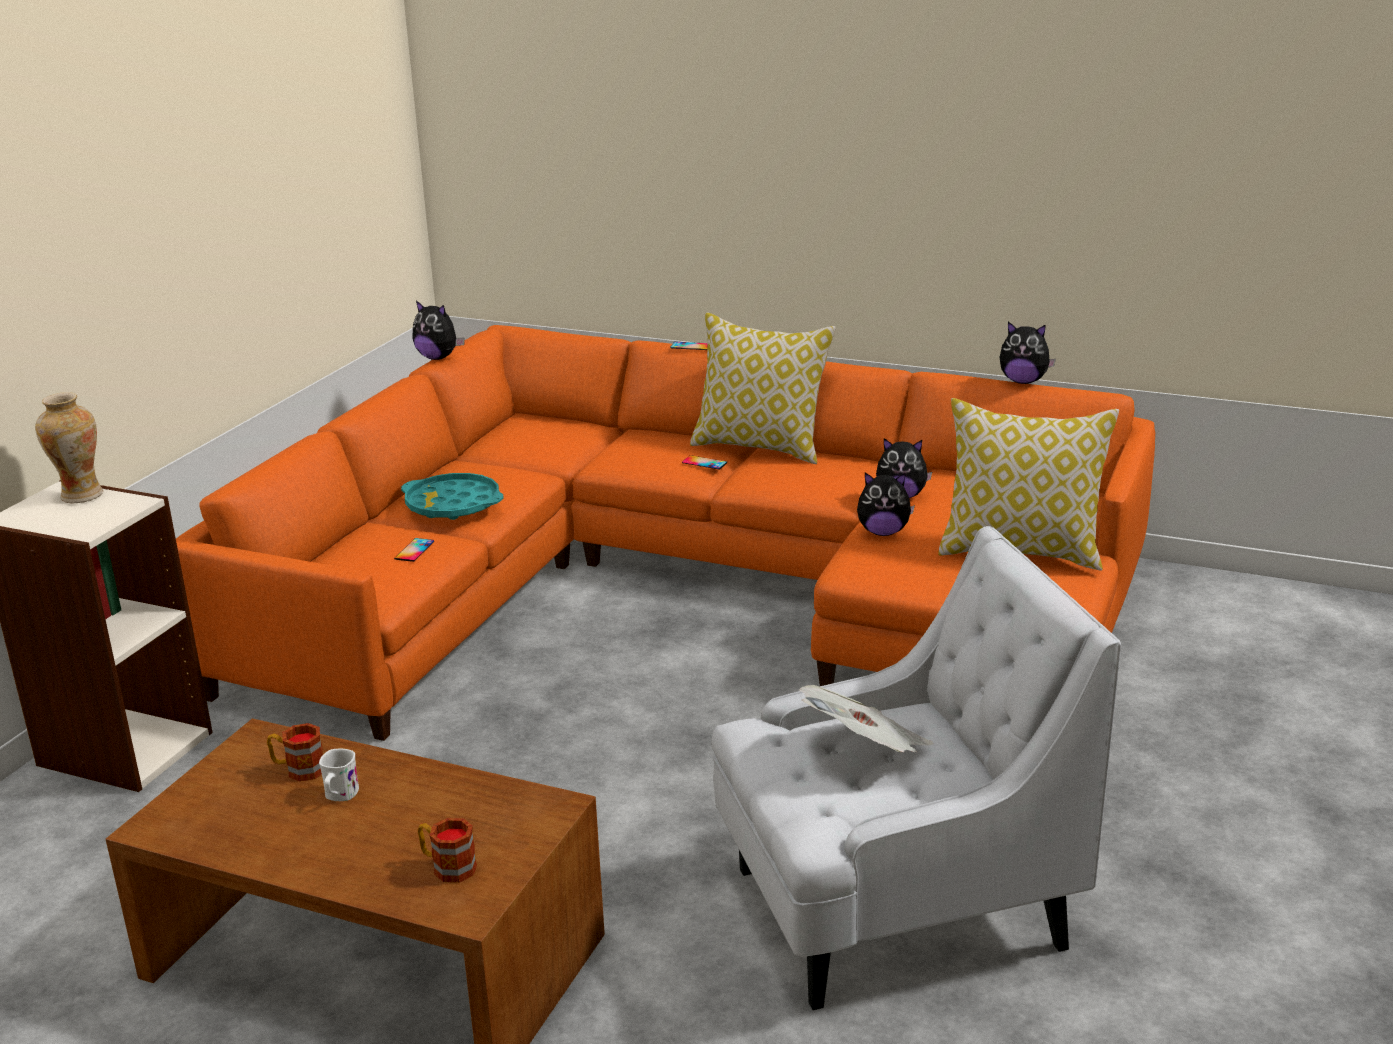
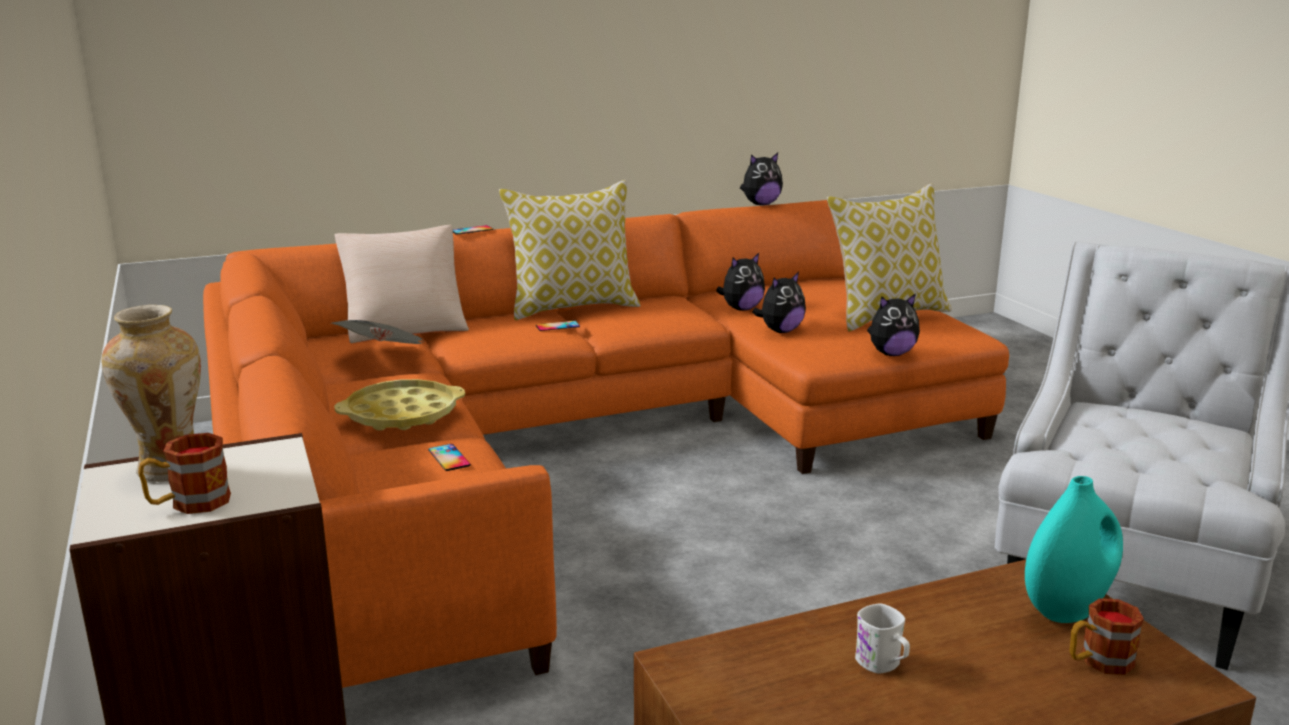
camera: 45 degrees left, 5 degrees down
(298, 769) = (793, 666): mug -> mug (189, 504)
(438, 357) = (243, 281): plush toy -> plush toy (891, 354)
(453, 504) = (402, 414): turquoise tray -> yellow tray
(512, 831) = (1066, 608): none -> turquoise vase
(603, 426) = (405, 327): none -> beige pillow
(866, 750) = (1140, 435): newspaper -> newspaper (385, 357)

